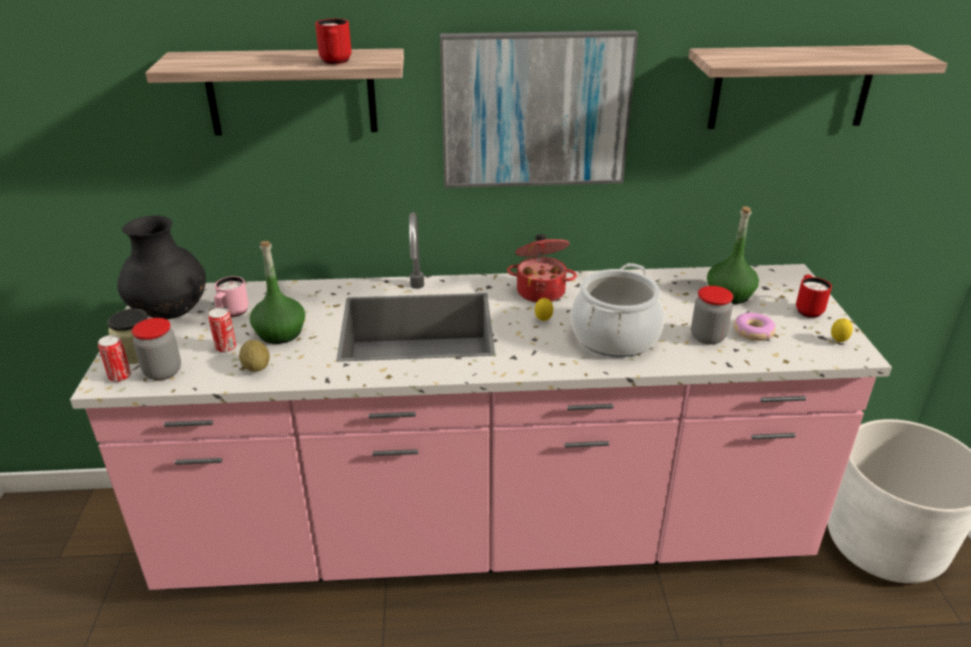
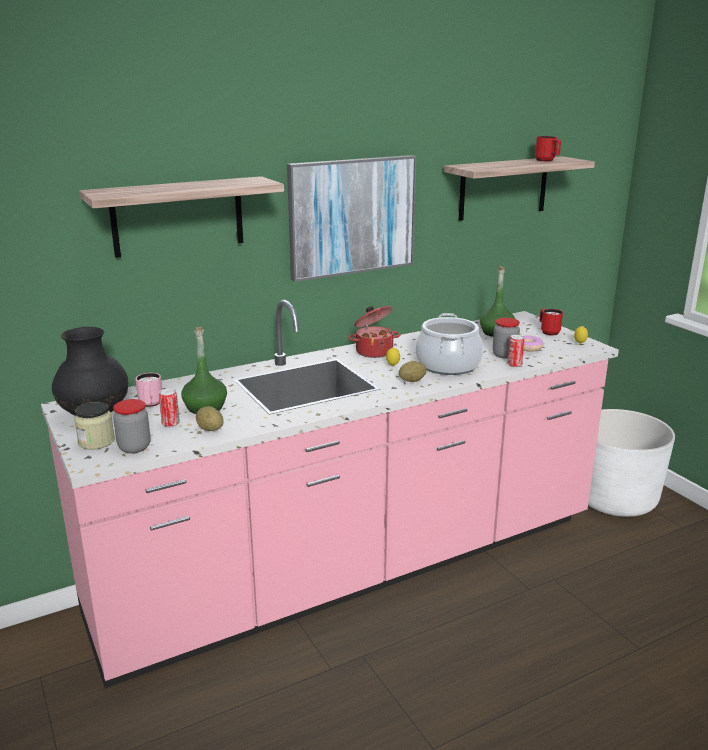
camera: 25 degrees left, 10 degrees down
(120, 377) = (100, 457): can -> can (514, 365)
(336, 62) = (231, 184): red mug -> red mug (547, 161)
(545, 352) = (412, 381): none -> potato

